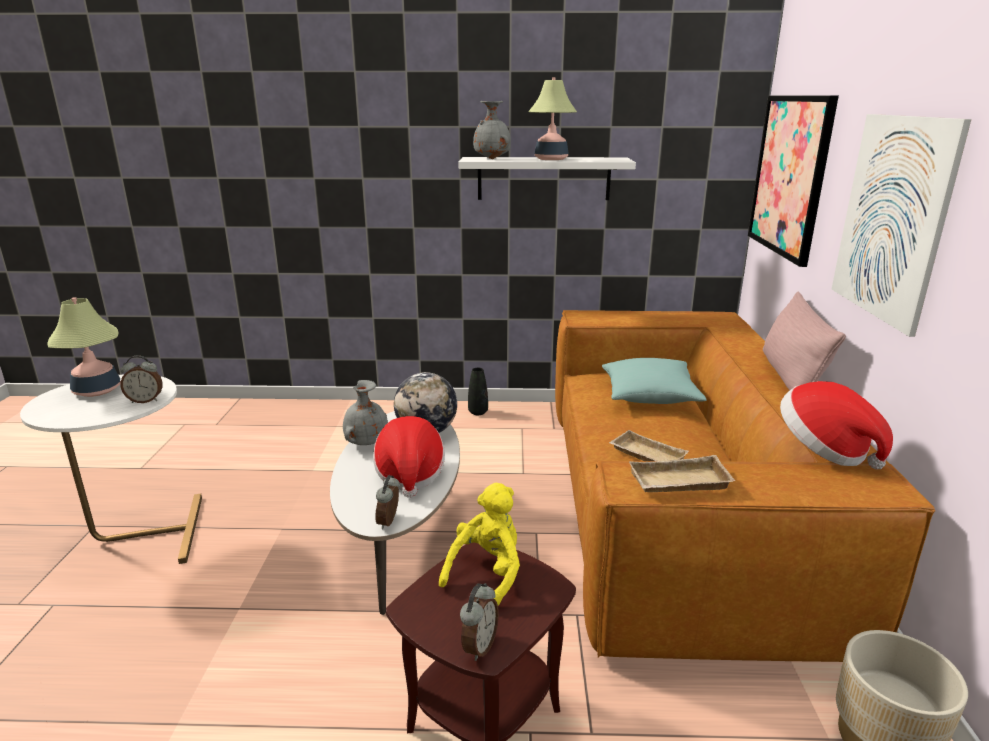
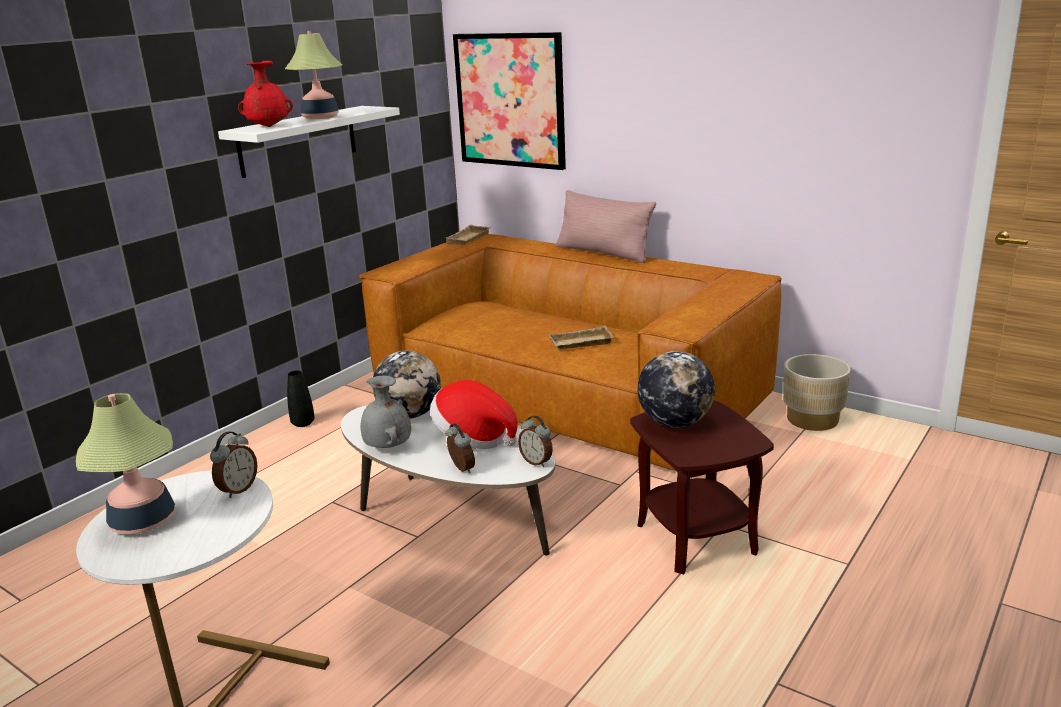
camera: 55 degrees left, 0 degrees up
(479, 646) = (745, 443): alarm clock -> alarm clock (461, 469)
(487, 573) = (674, 423): yellow plush toy -> globe
(492, 159) = (269, 126): grey vase -> red vase
(649, 395) = (498, 315): turquoise pillow -> none
(678, 483) = (695, 317): beige tray -> beige tray (469, 239)
(824, 449) = (702, 275): hat -> none
(892, 218) = (661, 114): picture -> none

